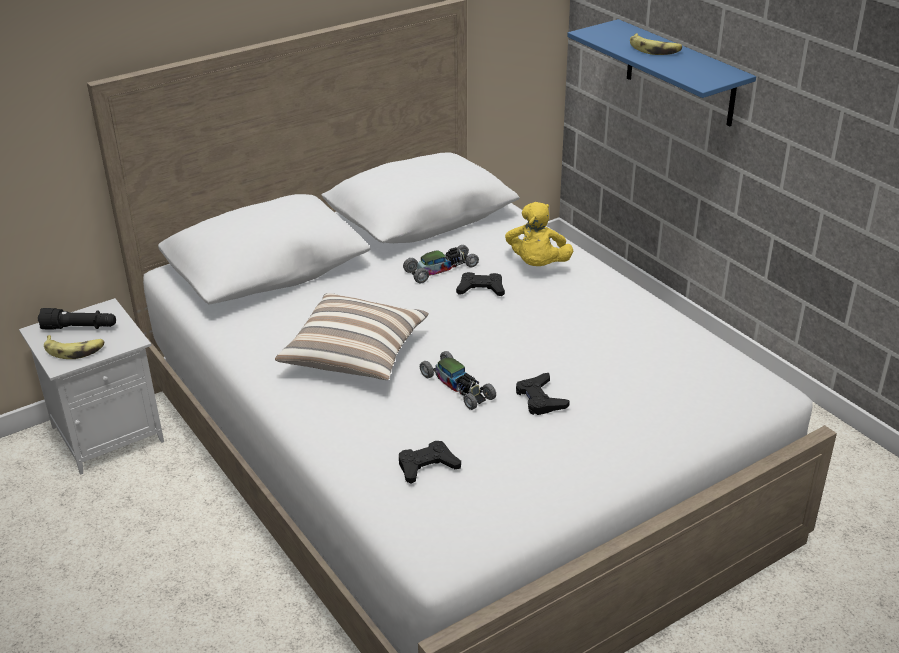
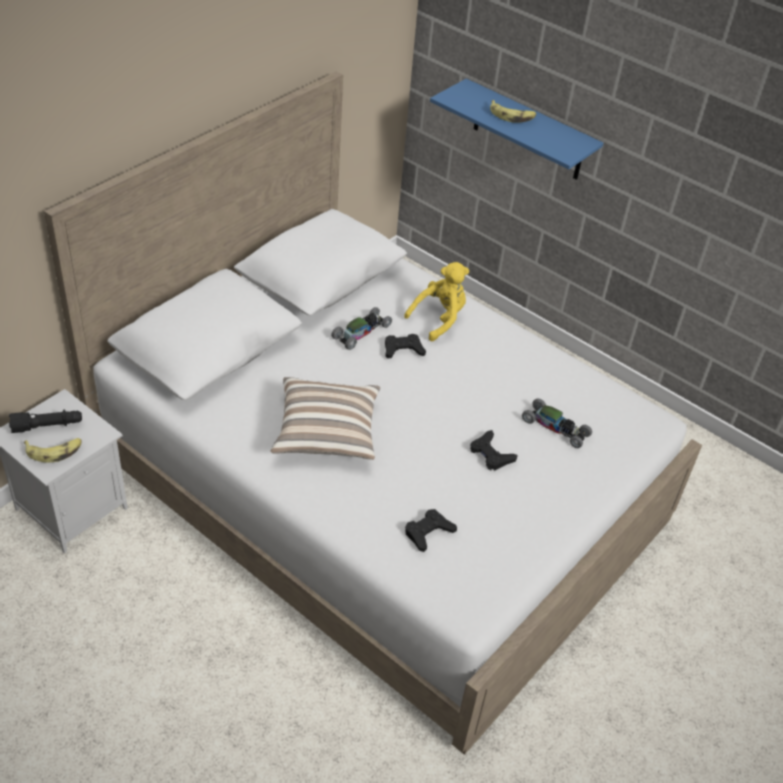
camera: 20 degrees left, 10 degrees up
(457, 386) = (422, 452): toy car -> toy car (555, 428)
(537, 265) = (439, 319): yellow plush toy -> yellow plush toy turned 120 degrees counterclockwise

